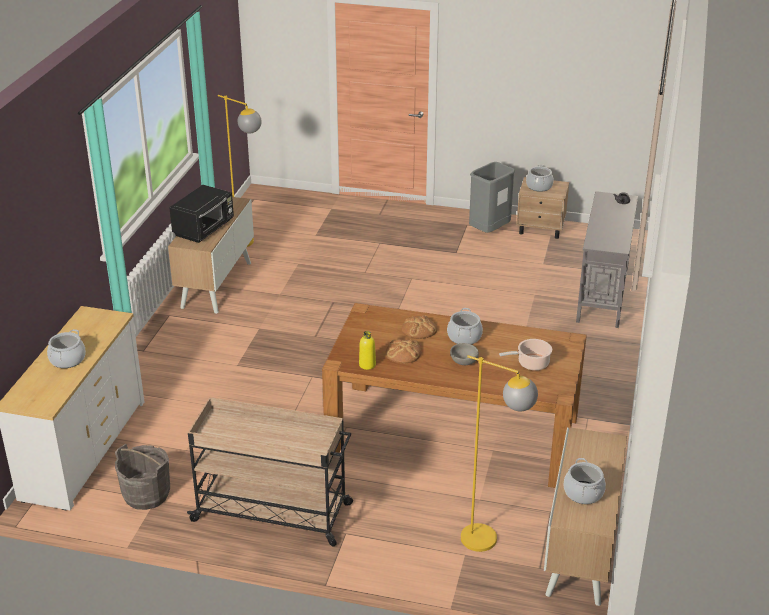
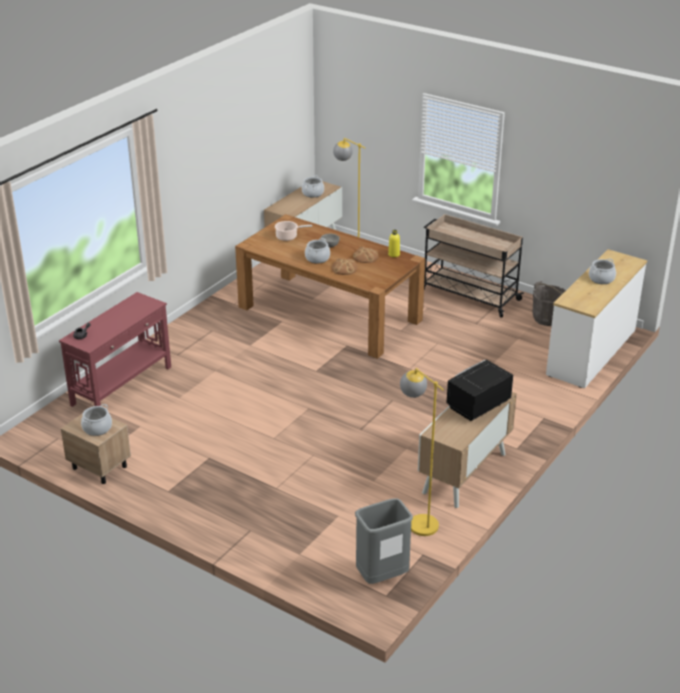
camera: 160 degrees left, 0 degrees up
(489, 231) = (153, 477): grey trash can -> grey trash can (382, 577)
(602, 294) = (122, 385): grey console table -> red console table

